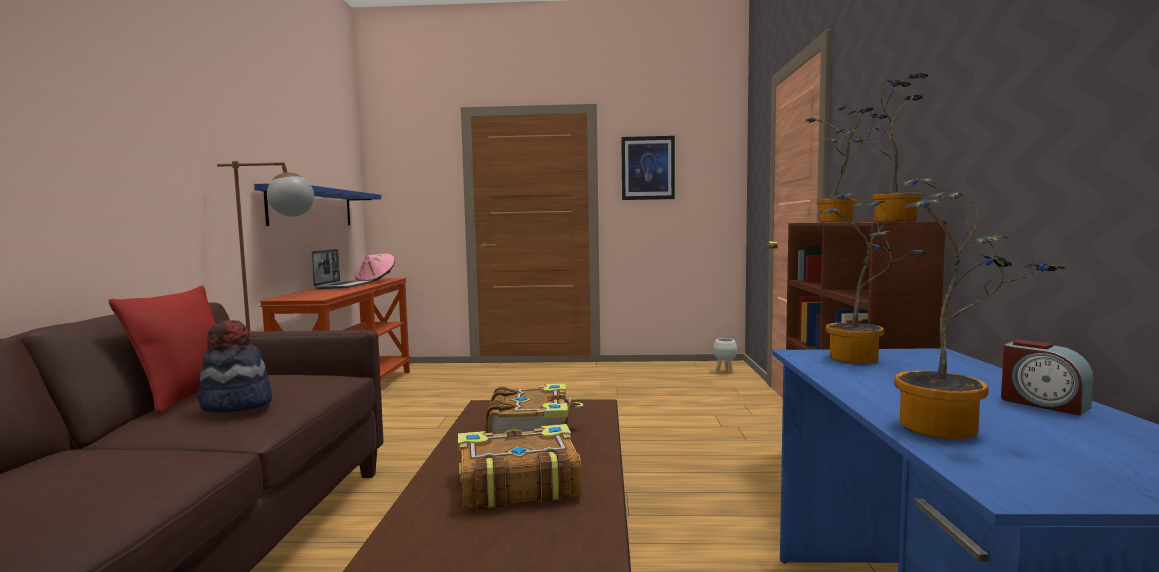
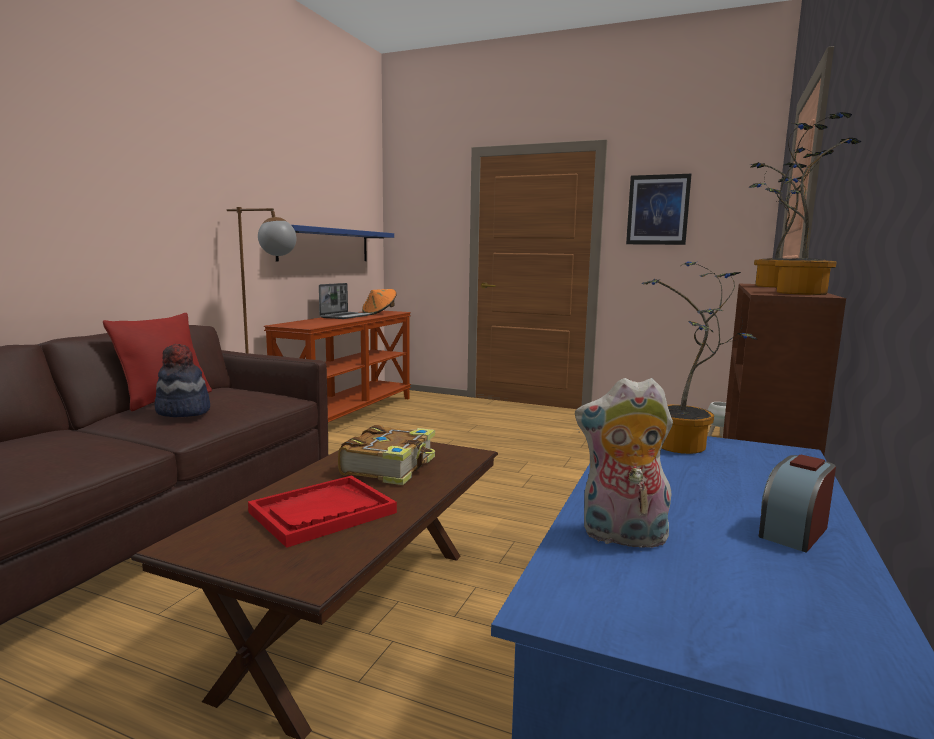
camera: 20 degrees right, 5 degrees up
(376, 281) = (379, 313): pink hat -> orange hat
(516, 484) = (322, 513): book -> red tray
(950, 429) = (622, 537): potted plant -> plush toy
(1043, 403) = (793, 531): alarm clock -> alarm clock turned 60 degrees clockwise

